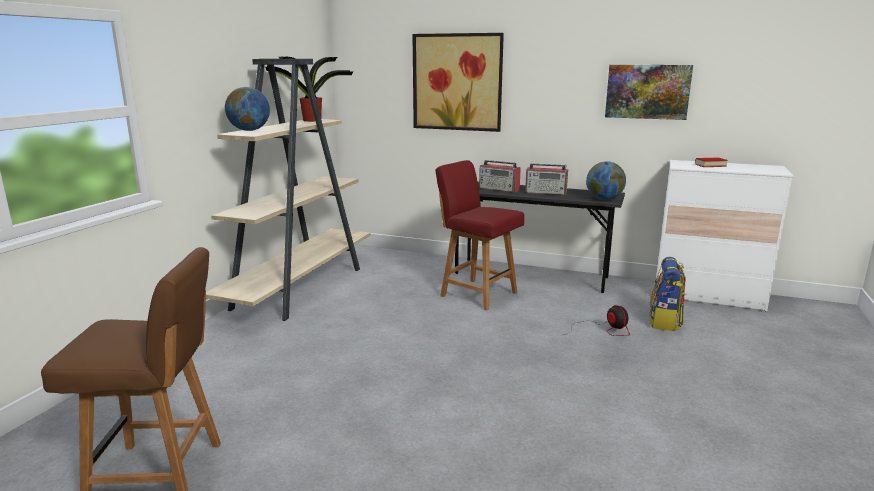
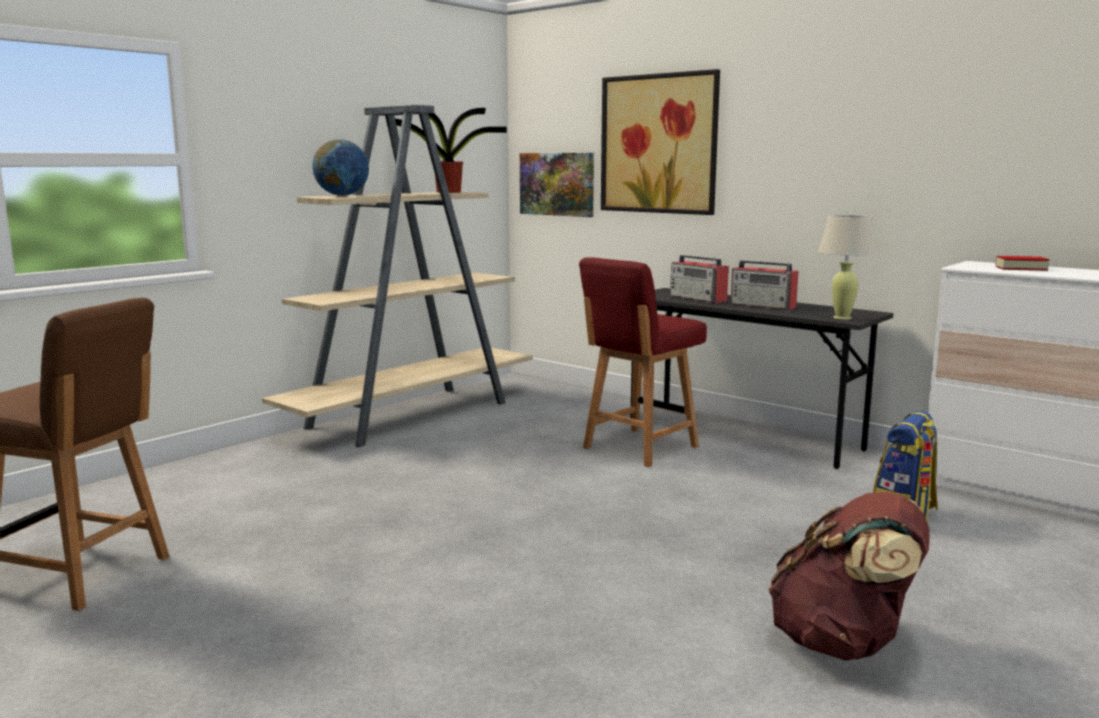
camera: 20 degrees right, 5 degrees down
(477, 294) = (638, 448): red chair -> red chair turned 105 degrees counterclockwise
(603, 330) = (786, 514): fan -> none
(604, 199) = (842, 318): globe -> beige table lamp
(647, 91) = (929, 150): picture -> picture (557, 184)
(705, 415) = (843, 643): none -> brown backpack

